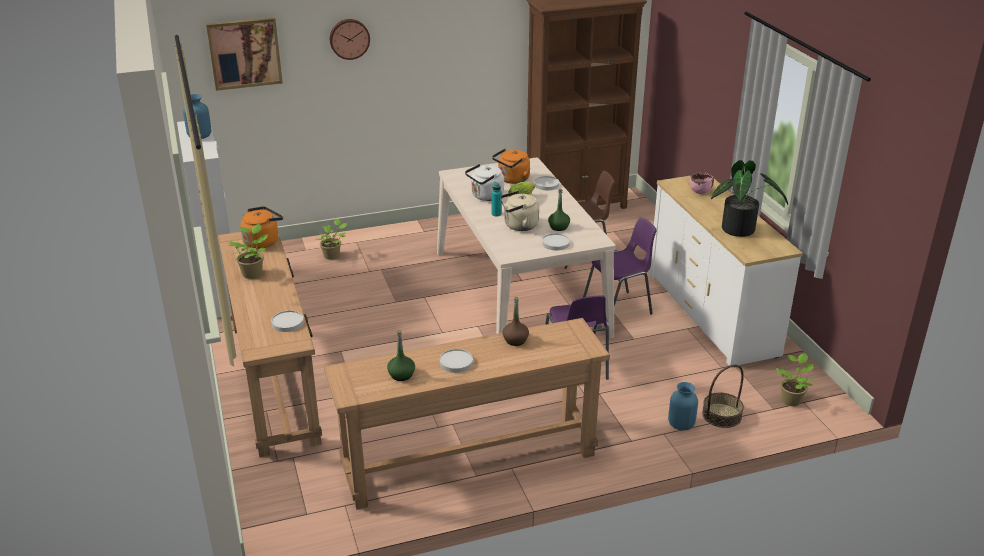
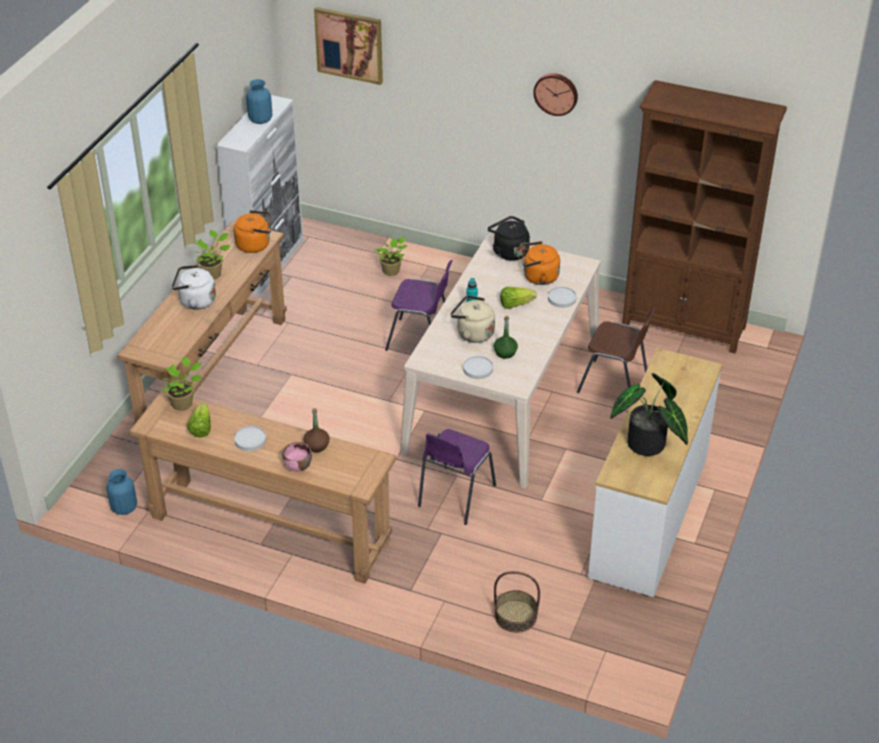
camera: 40 degrees right, 10 degrees up
(287, 323) = (182, 336): white plate -> none
(349, 38) = (453, 62): wall clock -> wall clock (556, 93)
(401, 375) = (201, 428): green bottle -> lettuce
(469, 174) = (508, 252): none -> black kettle
(486, 196) = (488, 285): white kettle -> white kettle (195, 301)
(618, 309) = (569, 462): purple chair -> purple chair (421, 339)
(681, 424) = (469, 602): blue vase -> blue vase (124, 508)
(700, 191) = (679, 382): pink bowl -> pink bowl (298, 466)
(791, 399) = (598, 641): potted plant -> potted plant (183, 403)

